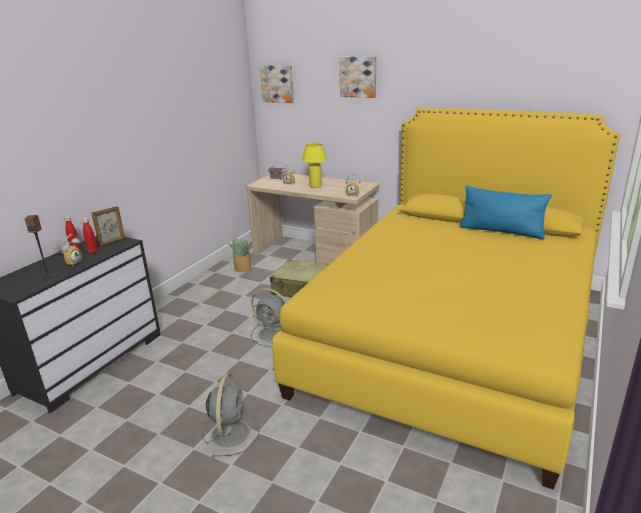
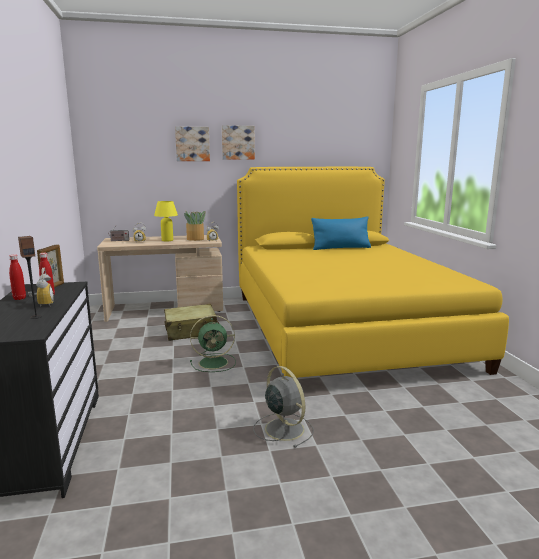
camera: 40 degrees left, 10 degrees down
(243, 268) = (108, 331): potted plant -> potted plant (195, 239)
(274, 334) = (215, 363): grey fan -> green fan
(277, 83) = (106, 151): picture -> picture (238, 142)

